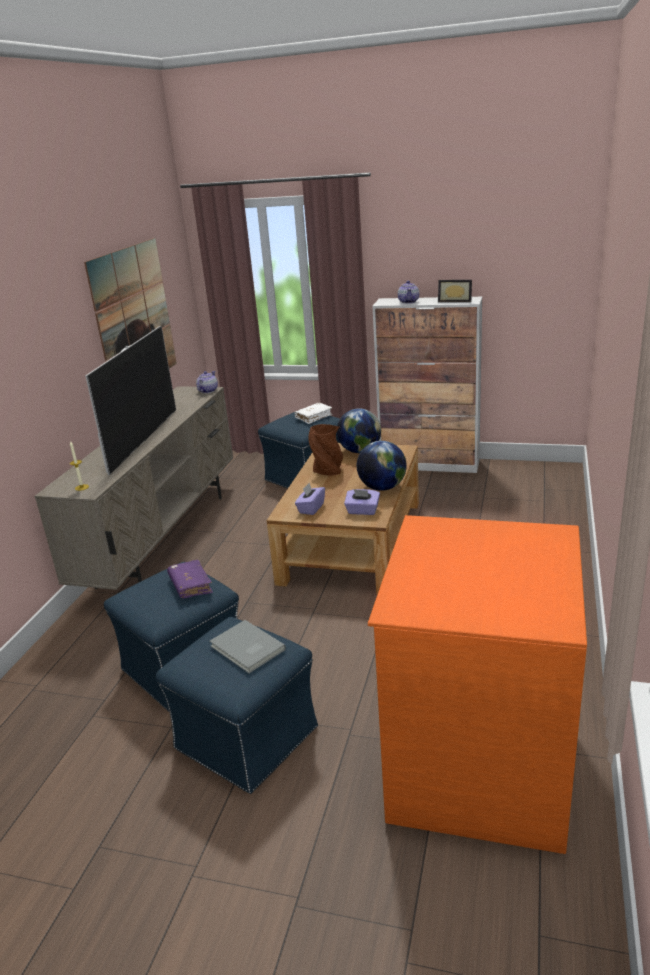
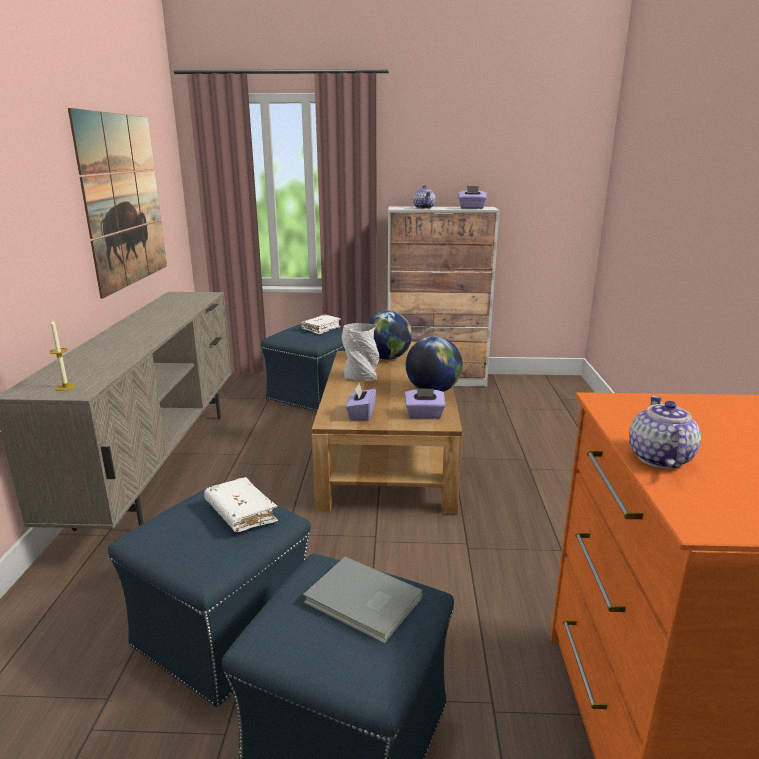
camera: 15 degrees left, 5 degrees down
(144, 440) = (142, 337): television -> none
(190, 585) = (241, 513): purple book -> white book
(207, 391) = (206, 295): teapot -> teapot (659, 458)
(328, 471) = (361, 377): brown vase -> grey vase
(455, 301) = (471, 208): picture frame -> purple tissue box

